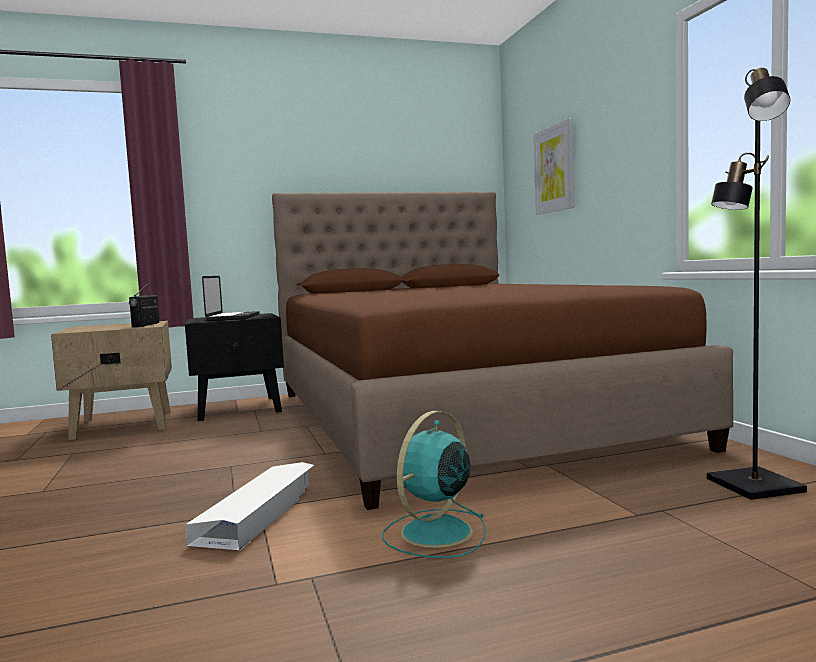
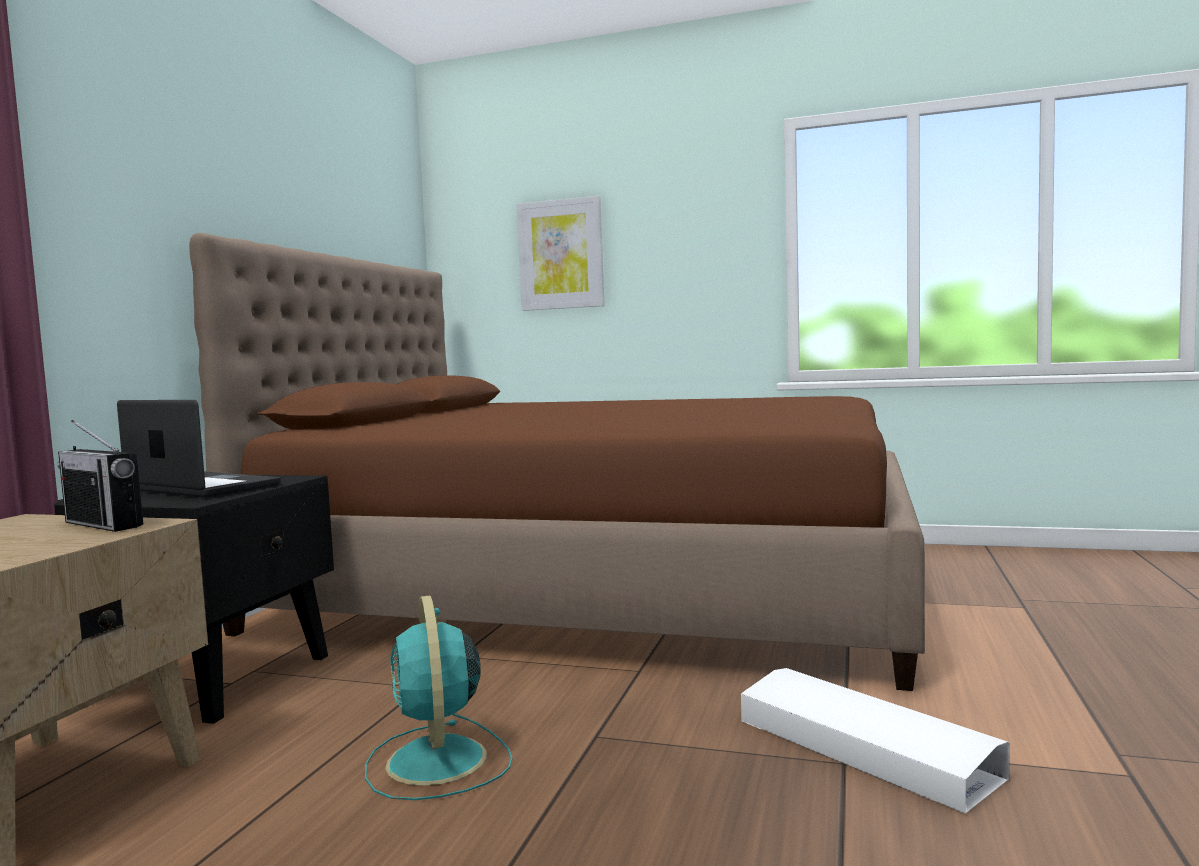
camera: 55 degrees left, 0 degrees up
(434, 533) = (1018, 677): turquoise fan -> turquoise fan (437, 762)
(754, 485) = (984, 566): black floor lamp -> none

